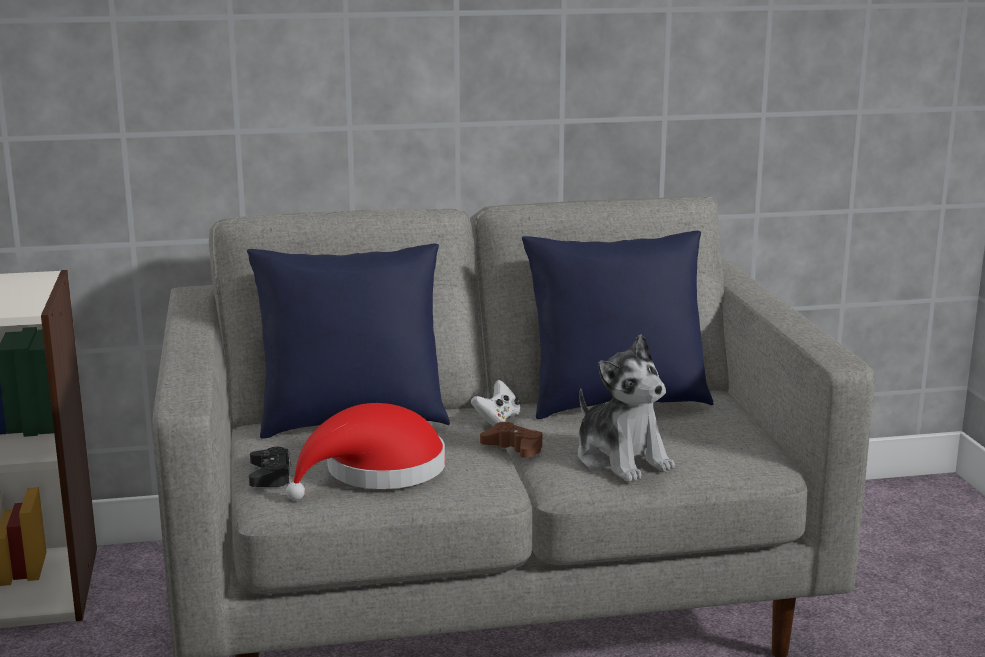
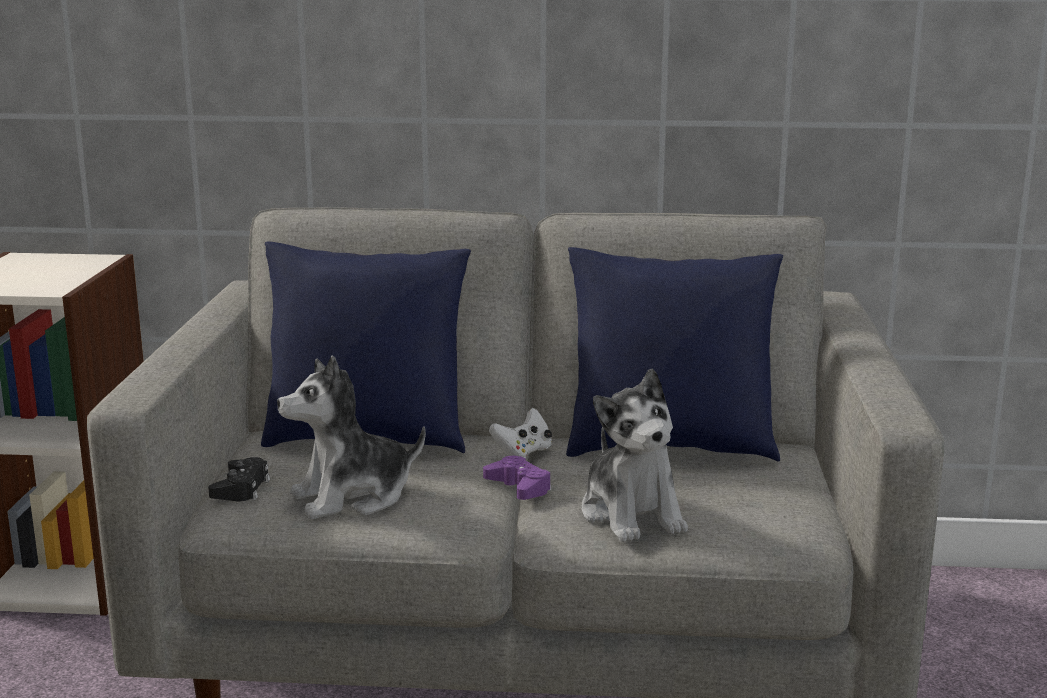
camera: 15 degrees right, 0 degrees up
(377, 472) = (352, 497): red hat -> plush toy
(514, 448) = (519, 487): brown game controller -> purple game controller

